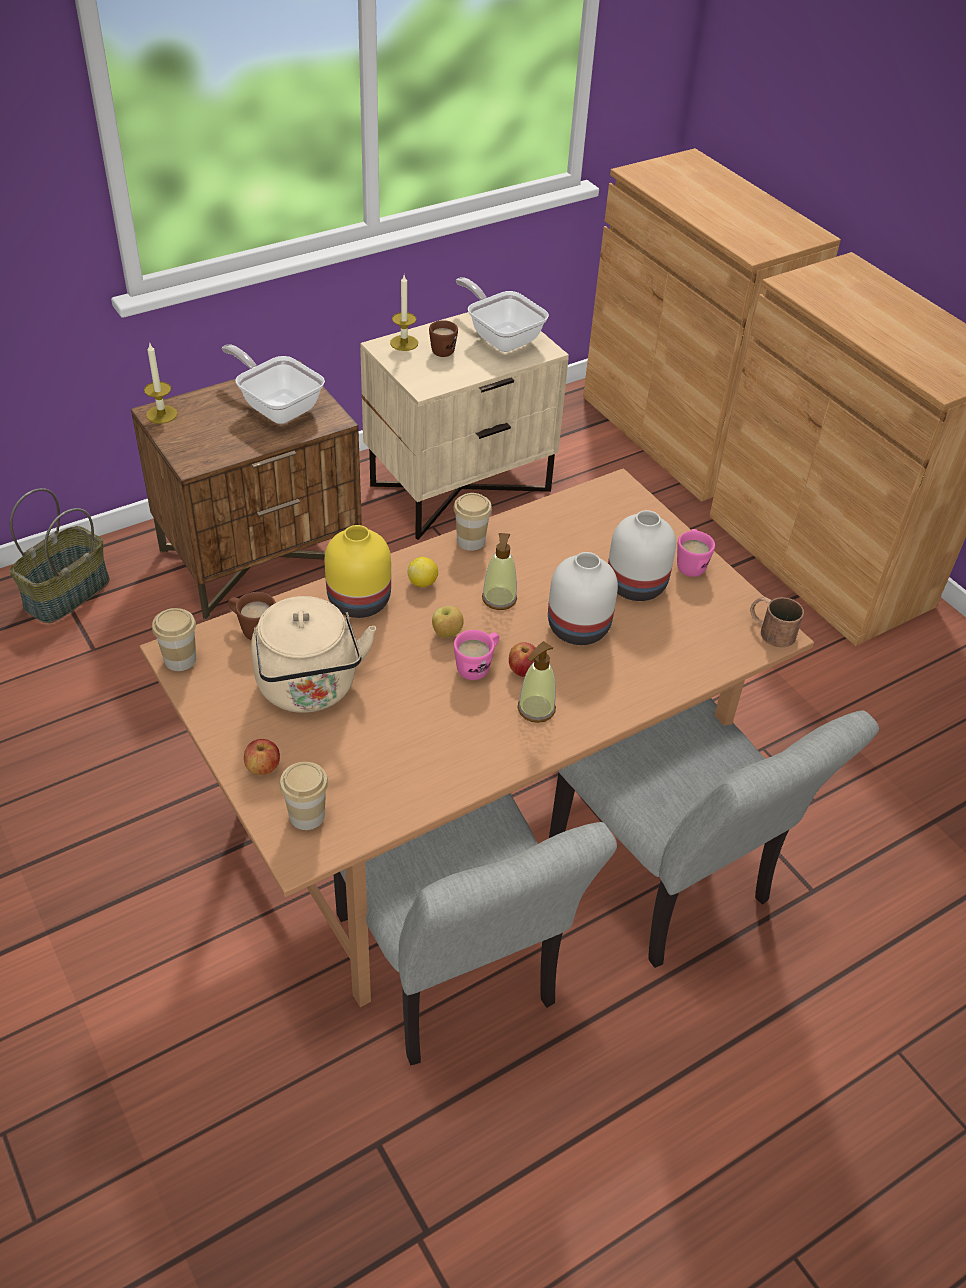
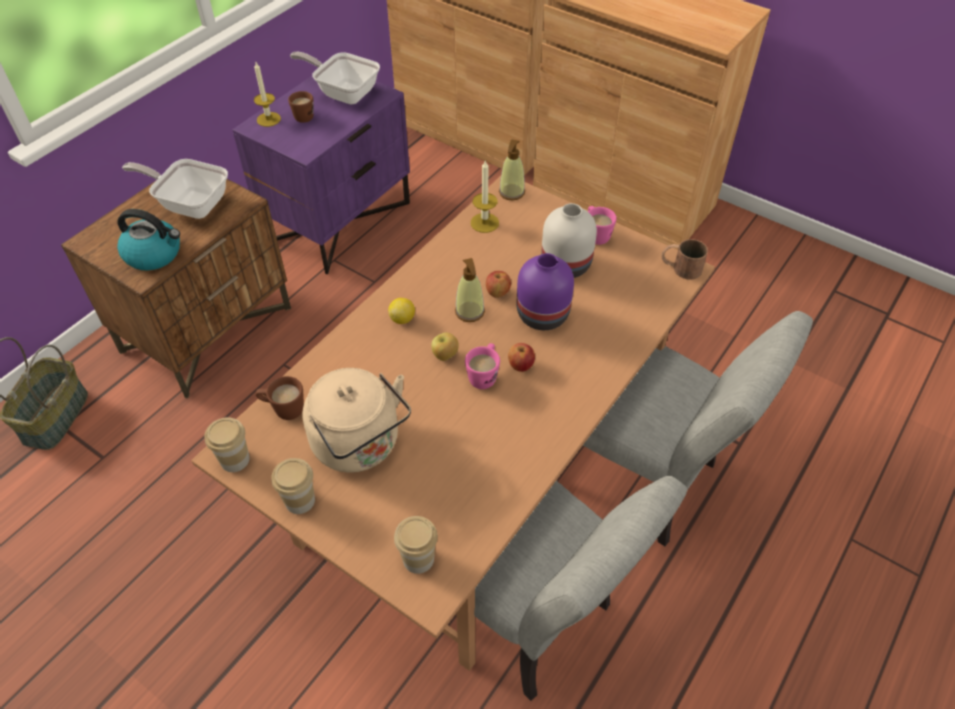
camera: 20 degrees left, 5 degrees up
(161, 414) = (92, 241): candle -> candle (484, 223)
(215, 445) = (154, 254): none -> kettle
(263, 768) = (359, 531): apple -> apple (497, 292)
(361, 601) = (361, 352): yellow vase -> none
(460, 486) = (339, 221): beige nightstand -> purple nightstand
(471, 541) = (421, 270): cup -> cup (300, 501)
(536, 709) = (548, 394): soap dispenser -> soap dispenser (511, 192)
(576, 627) = (541, 314): white vase -> purple vase

